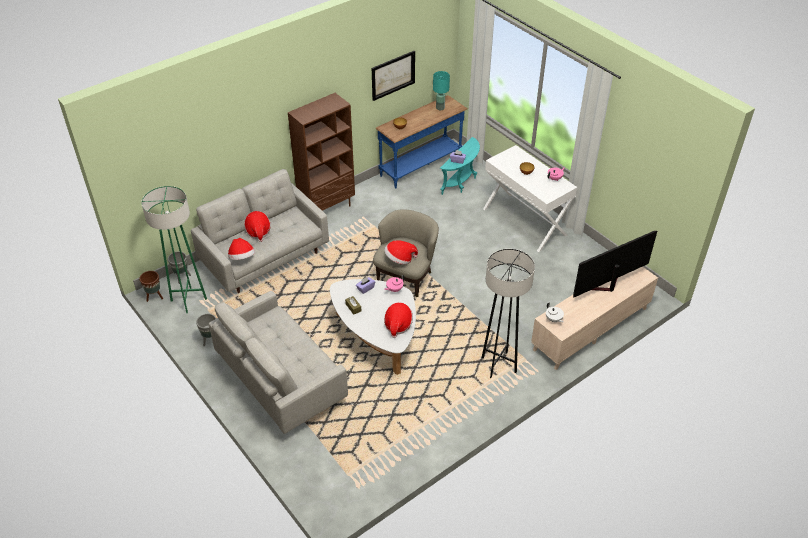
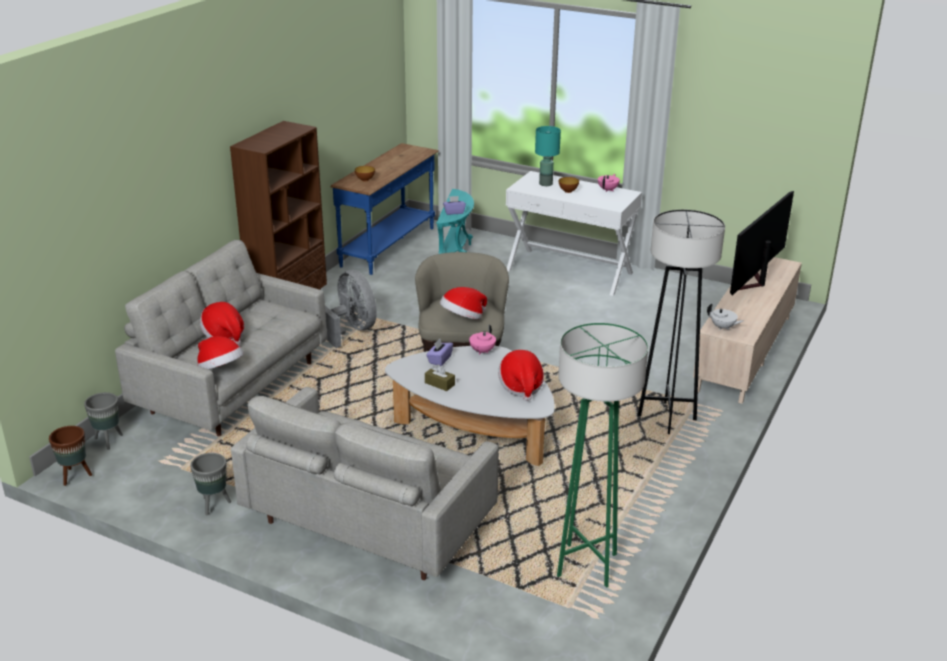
camera: 25 degrees left, 15 degrees down
(189, 300) = (139, 465): green floor lamp -> green floor lamp (587, 565)
(355, 233) = (352, 330): none -> grey fan
(393, 75) = (343, 103): picture -> none
(440, 108) = (403, 155): turquoise table lamp -> turquoise table lamp (546, 184)

